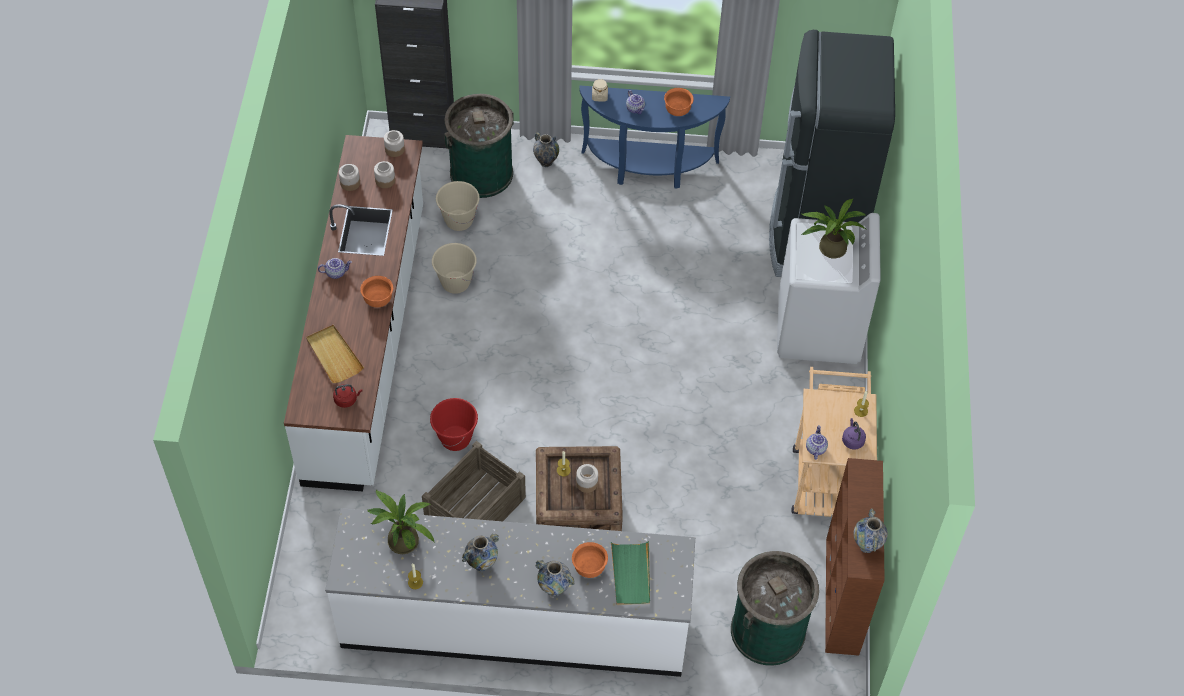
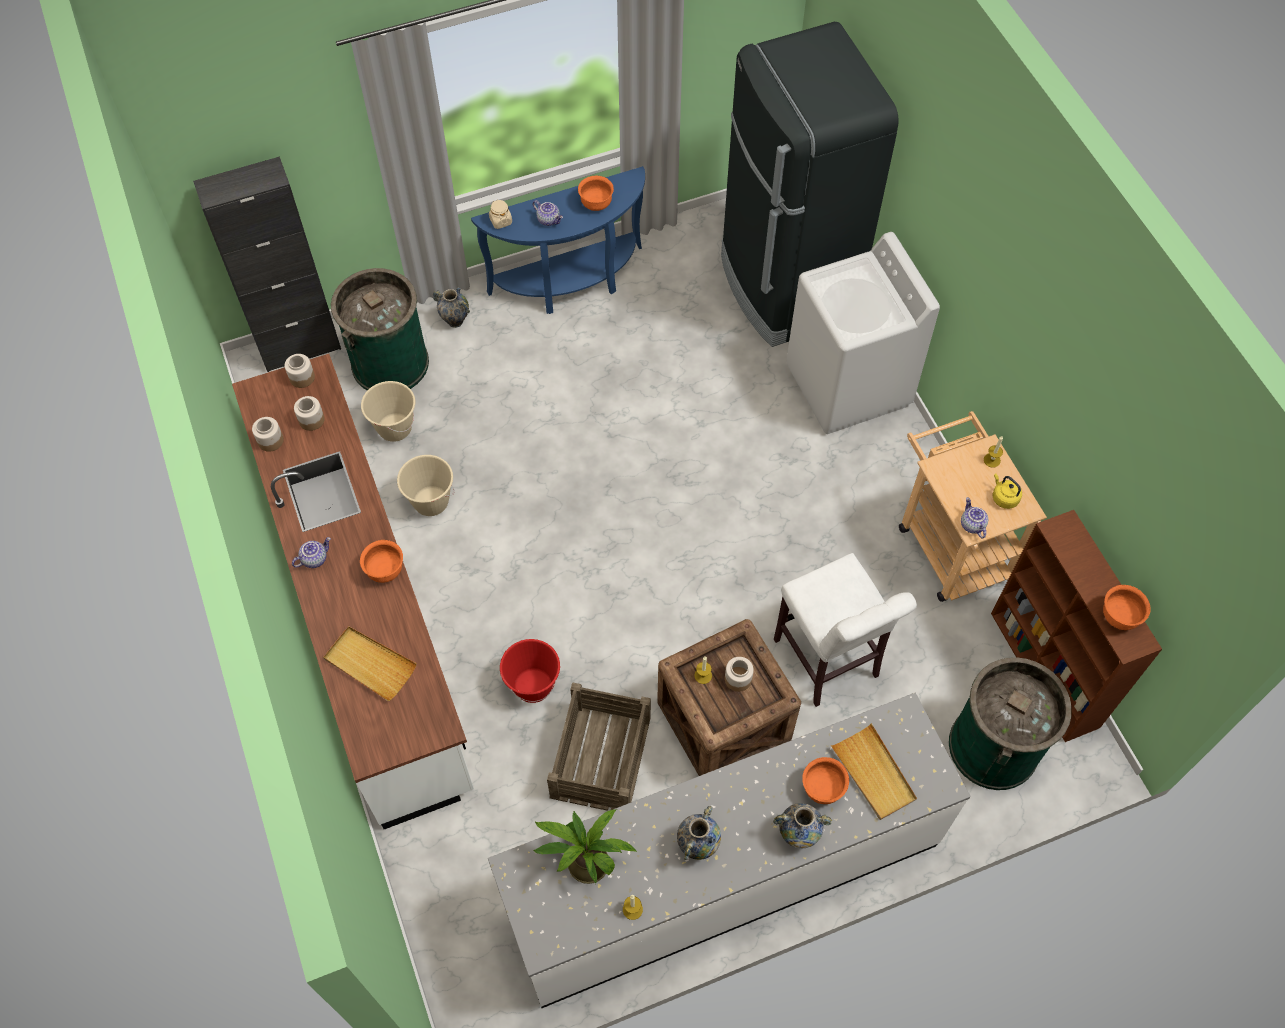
camera: 25 degrees left, 5 degrees up
(347, 399) = (417, 713): red kettle -> none
(631, 575) = (873, 773): green tray -> beige tray
(679, 518) = (828, 663): none -> white stool
(829, 247) = (858, 290): potted plant -> none
(852, 440) = (1003, 497): purple kettle -> yellow kettle
(866, 545) = (1119, 617): vase -> orange bowl

